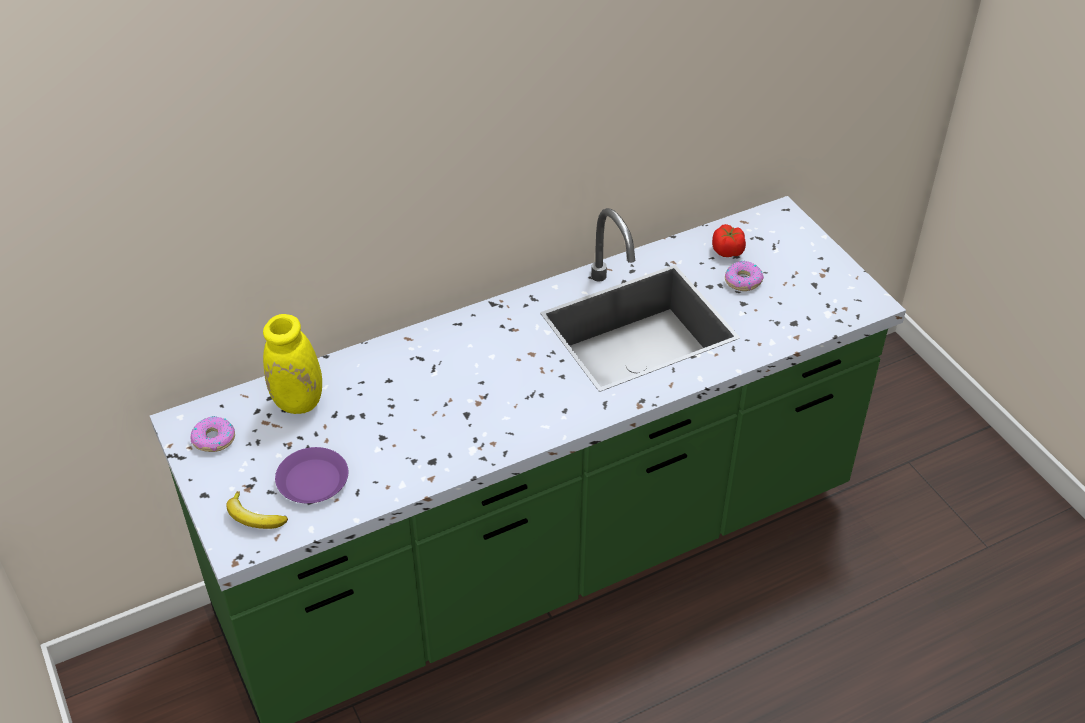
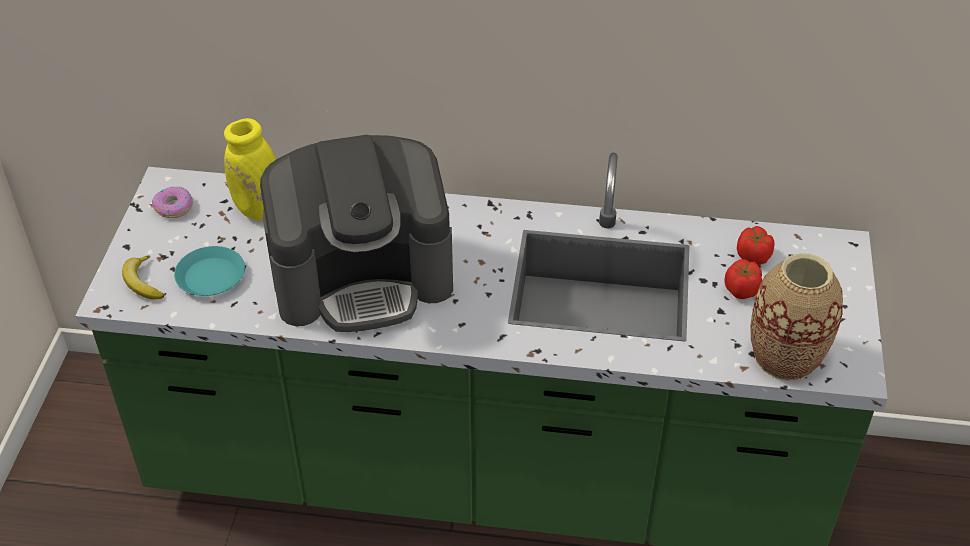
camera: 35 degrees right, 0 degrees up
(312, 481) = (210, 277): purple plate -> turquoise plate
(446, 413) = (362, 276): none -> coffee machine
(743, 280) = (741, 290): donut -> tomato
(816, 315) = (785, 357): none -> vase

